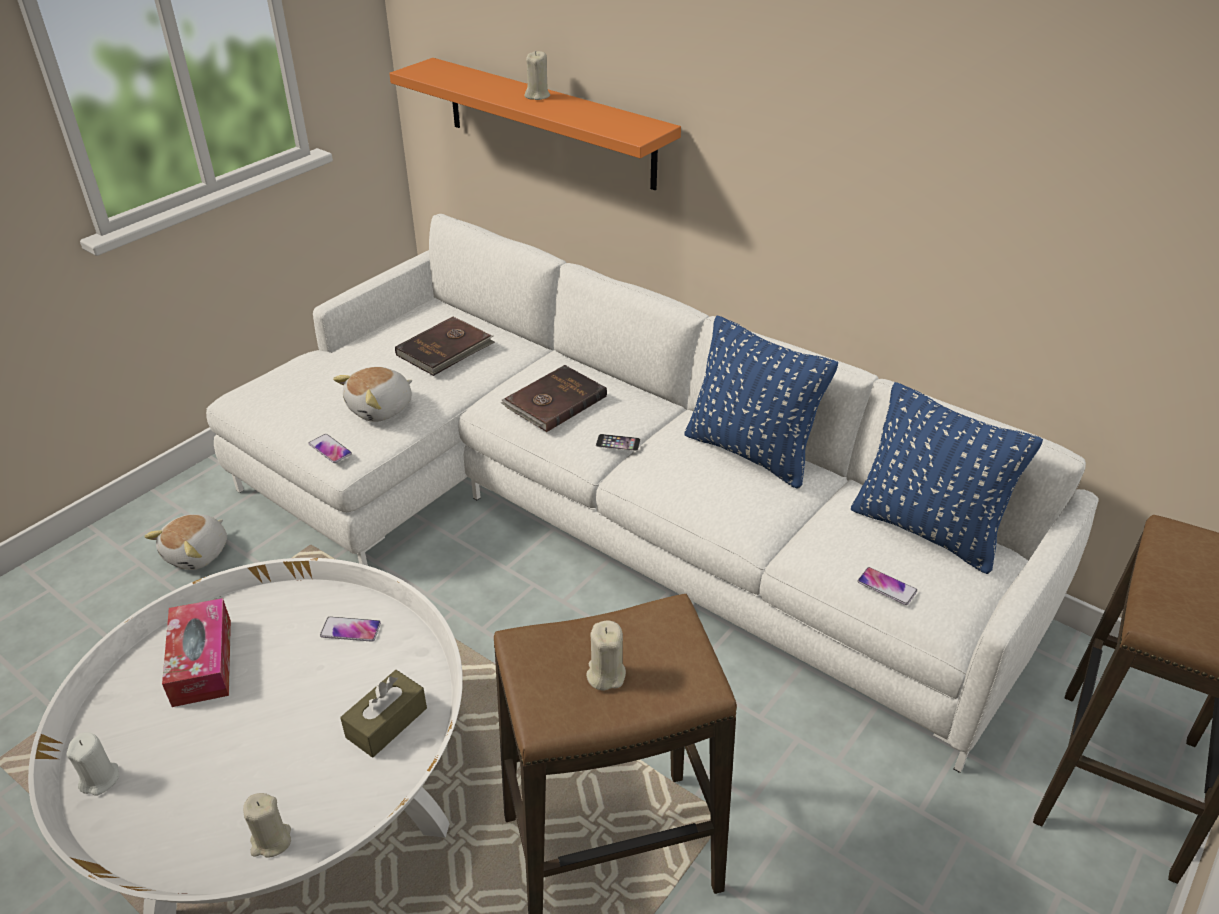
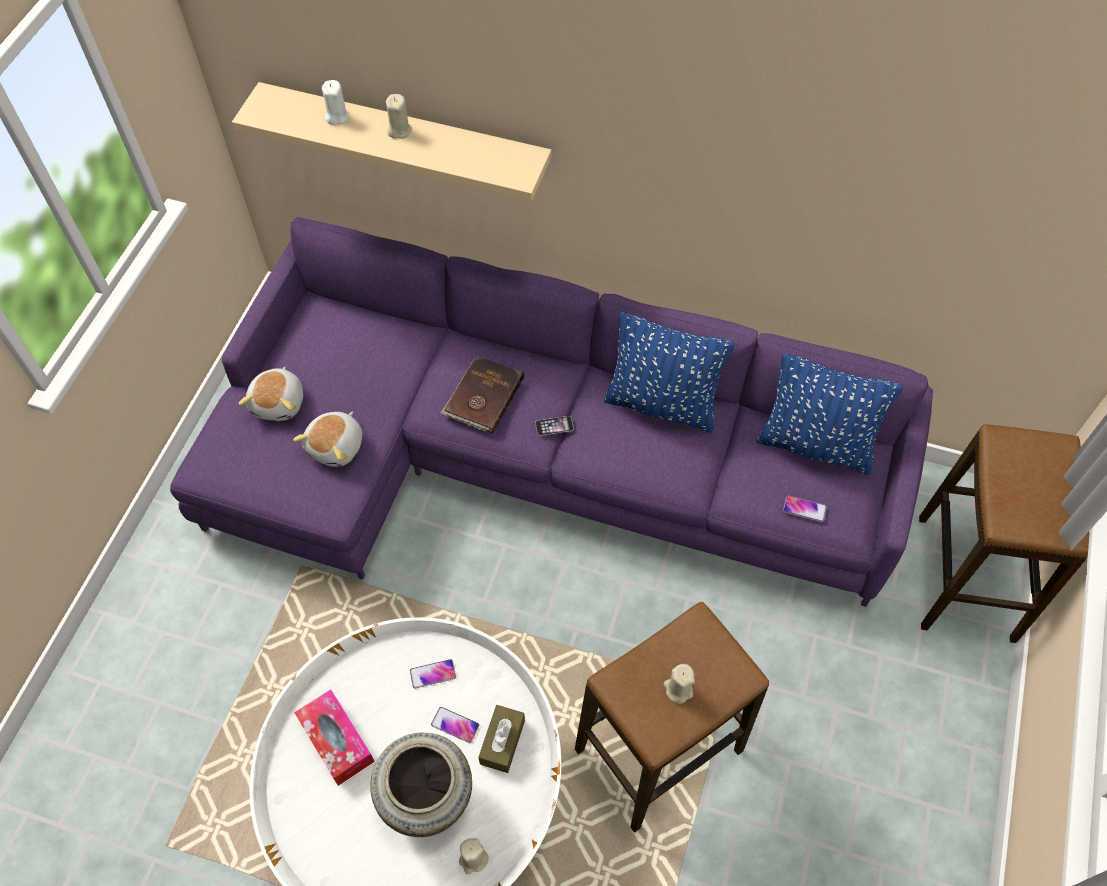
camera: 20 degrees left, 20 degrees up
(100, 779) = (323, 859): white candle -> white candle (337, 116)
(198, 554) = (208, 606): plush toy -> plush toy (279, 403)
(259, 757) = (428, 801): none -> beige vase
(330, 449) = (318, 505): phone -> phone (455, 725)
(446, 349) = (358, 361): brown book -> none
(549, 123) = (405, 139): orange shelf -> beige shelf
(600, 516) = (529, 460): white sofa -> purple sofa

